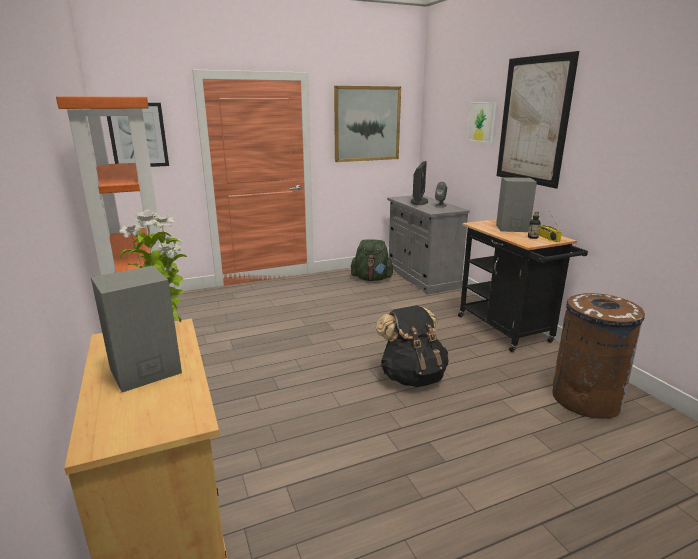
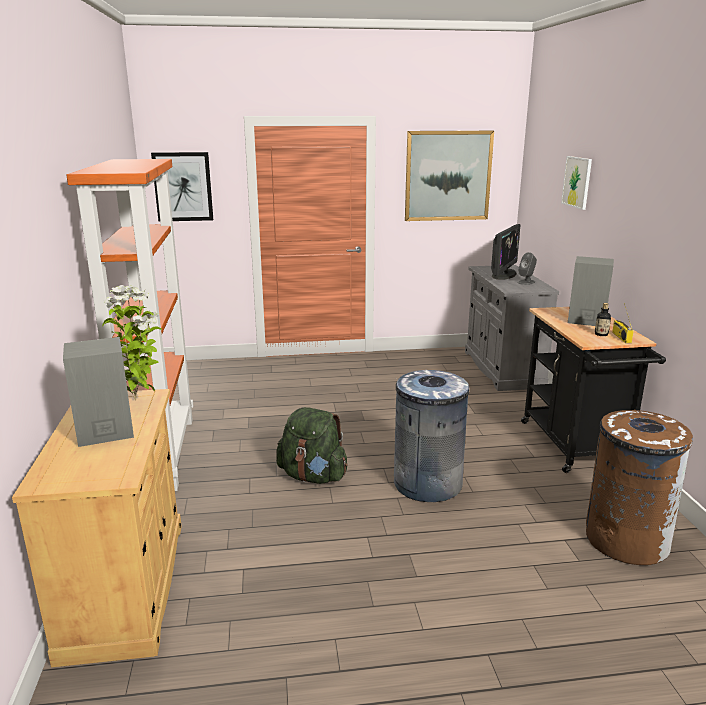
camera: 15 degrees right, 0 degrees up
(372, 279) = (439, 365): green backpack -> green backpack (313, 476)
(412, 376) = (427, 483): black backpack -> grey trash can
(533, 121) = (624, 188): picture -> none

